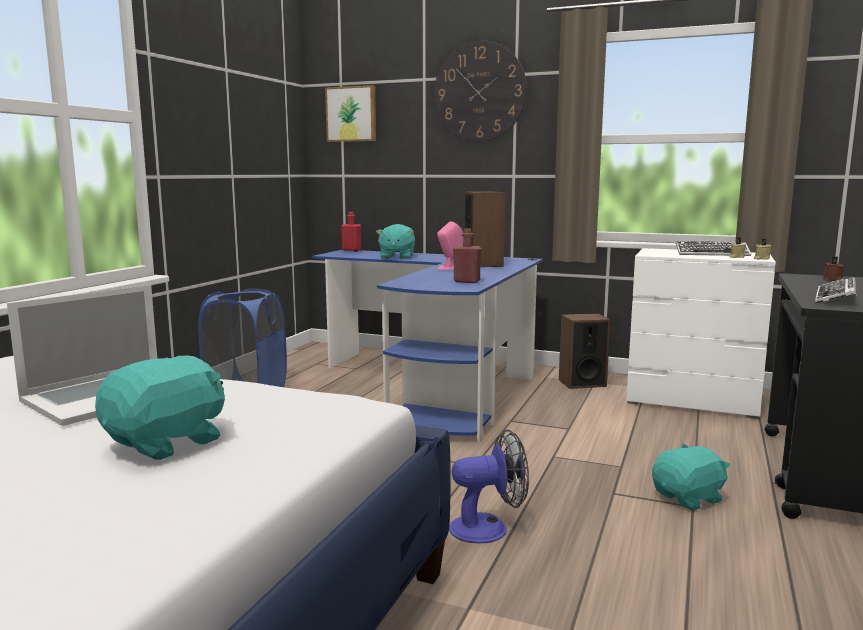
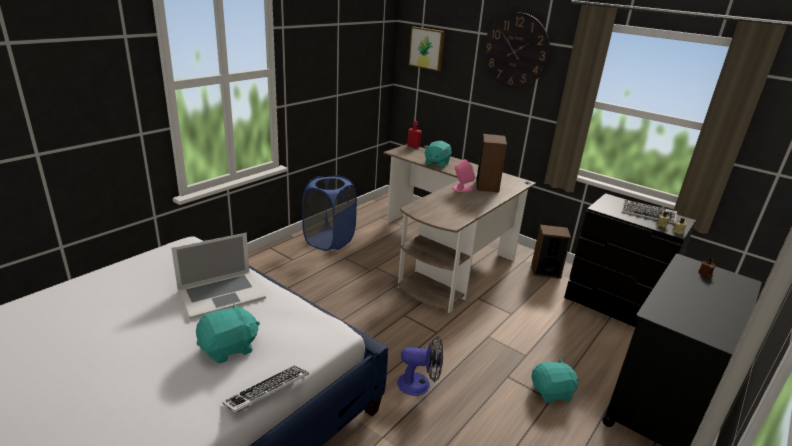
camera: 15 degrees right, 15 degrees up
(438, 386) = (448, 255): blue desk -> brown desk
(466, 281) = (458, 213): red bottle -> none
(692, 400) = (613, 305): white dresser -> black dresser
(835, 297) = (676, 304): keyboard -> keyboard (267, 393)

